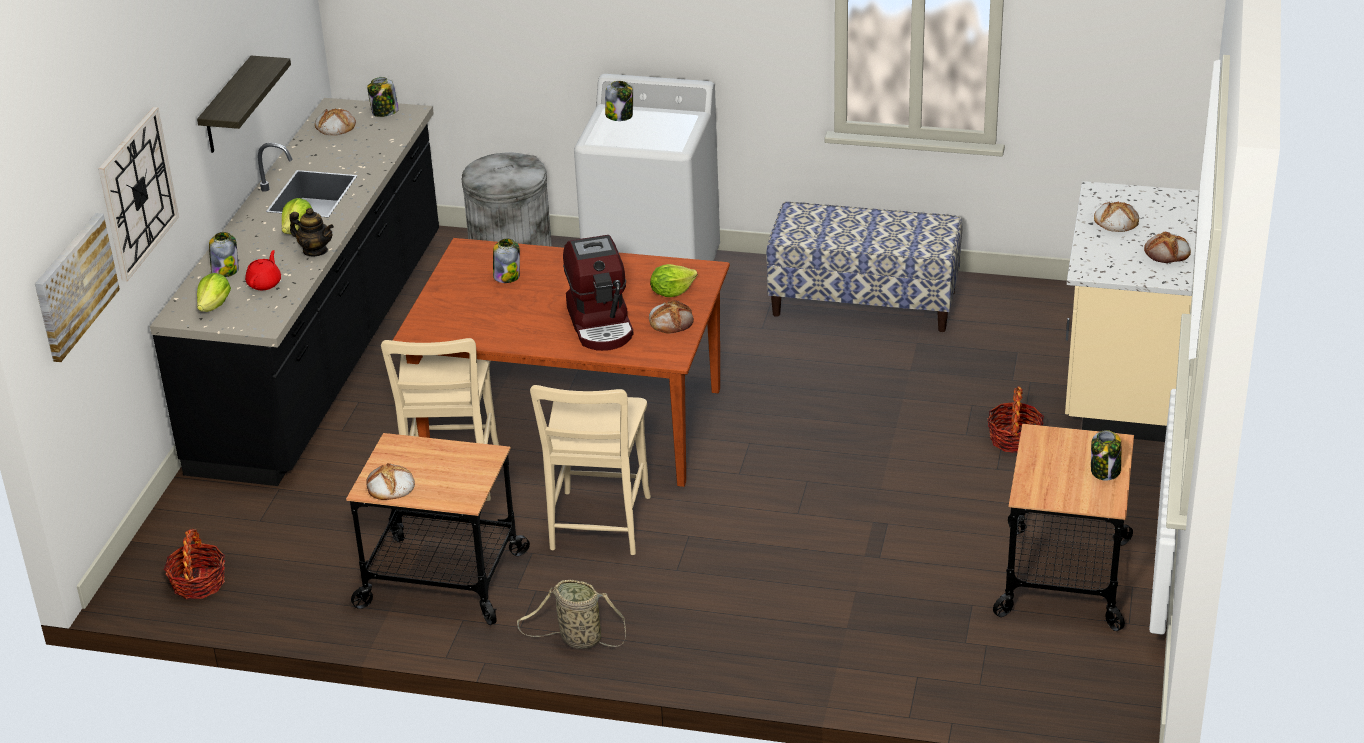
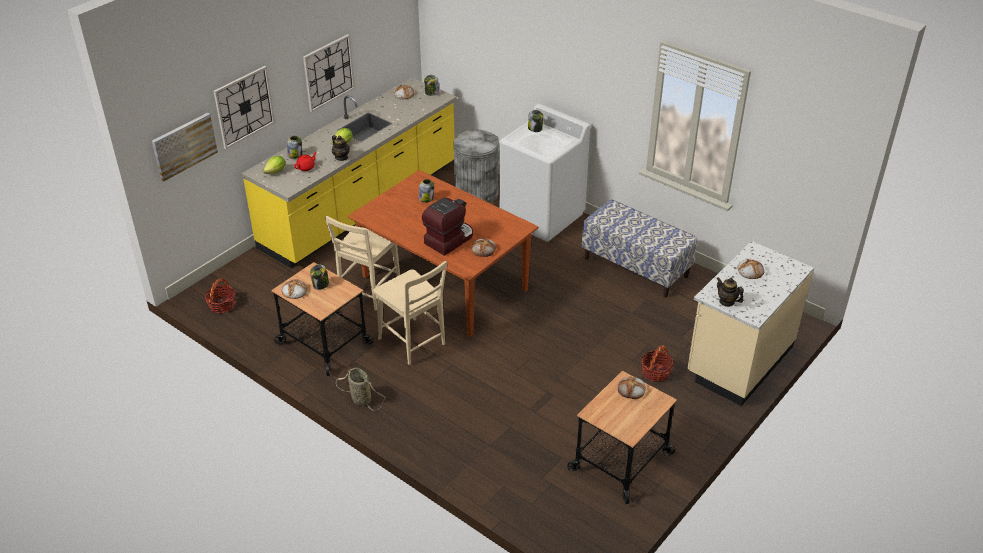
camera: 25 degrees right, 5 degrees up
(227, 107) = (328, 72): shelf -> wall clock
(324, 351) = (361, 206): black counter -> yellow counter
(598, 527) = (414, 343): beige chair -> beige chair turned 75 degrees counterclockwise
(601, 324) = (449, 239): coffee machine -> coffee machine turned 150 degrees counterclockwise
(671, 292) = (496, 233): lettuce -> none
(1105, 471) = (643, 415): jar -> jar (321, 285)
(1119, 271) = (727, 301): none -> teapot
(1167, 252) = (764, 299): bread -> bread (631, 389)

